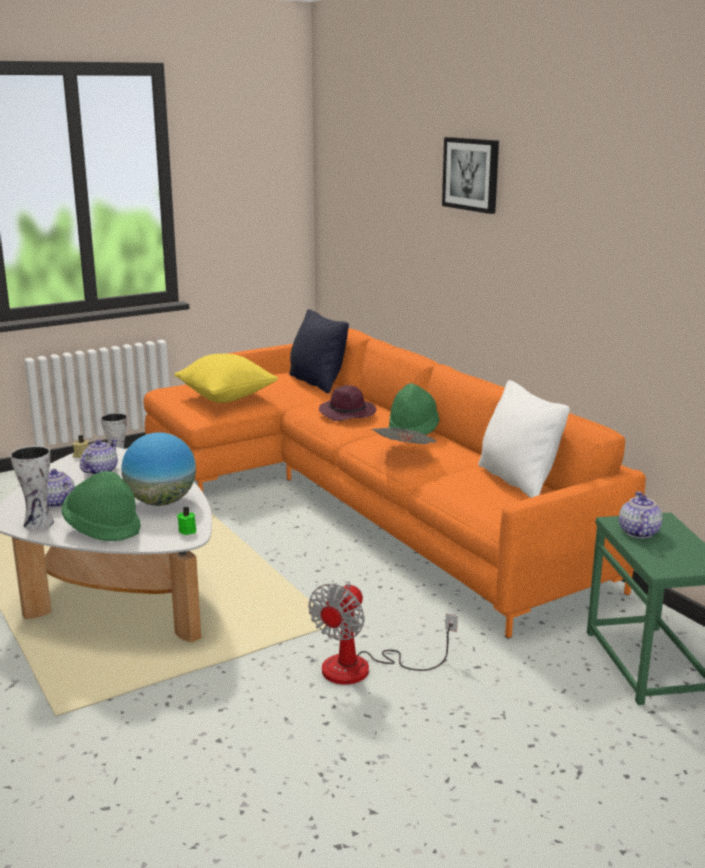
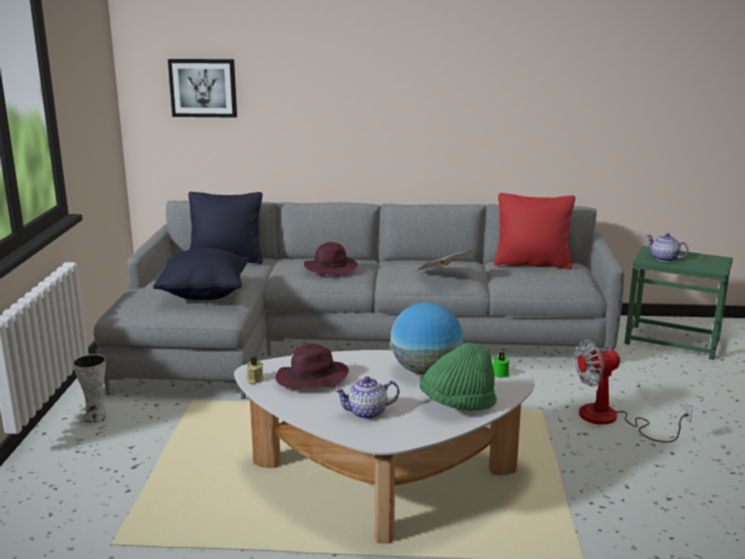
camera: 55 degrees left, 0 degrees up
(40, 523) = (410, 428): vase -> none
(100, 471) = (311, 379): teapot -> purple hat
(226, 398) = (204, 294): yellow pillow -> black pillow
(360, 499) = (347, 342): orange sofa -> grey sofa
(363, 668) = (611, 420): fan -> fan turned 105 degrees clockwise
(413, 430) = (400, 261): green hat -> none
(471, 174) = (385, 38): picture -> picture (203, 88)
(517, 480) = (532, 264): white pillow -> red pillow

